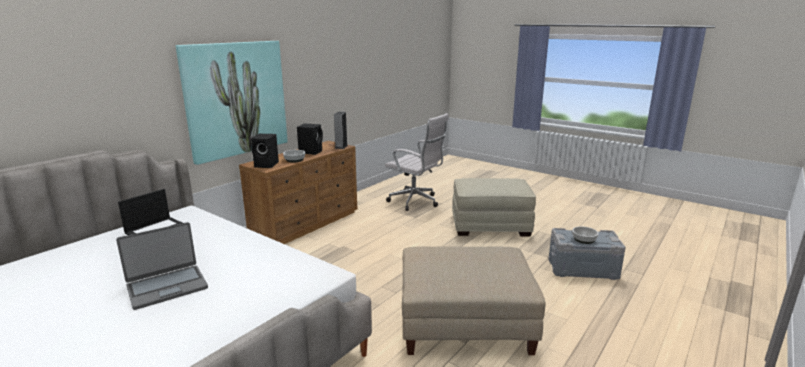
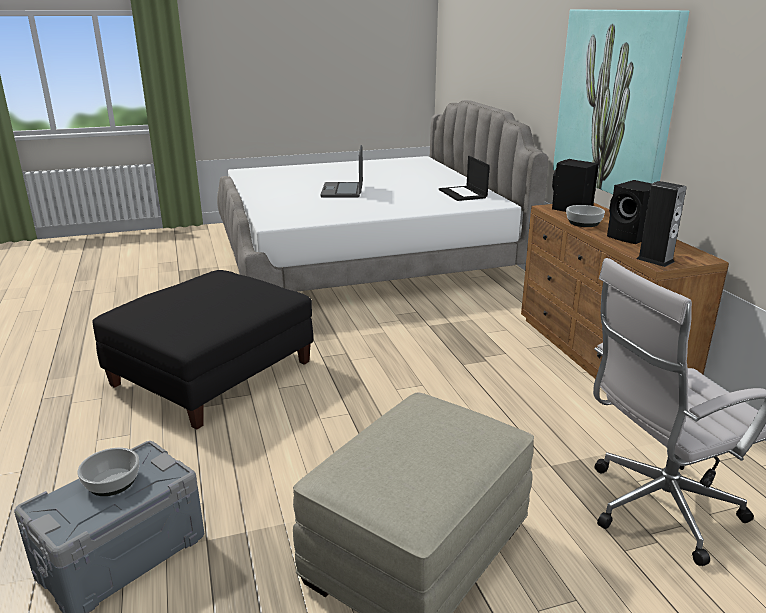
camera: 125 degrees right, 5 degrees up
(464, 322) = (212, 373): beige ottoman -> black ottoman

